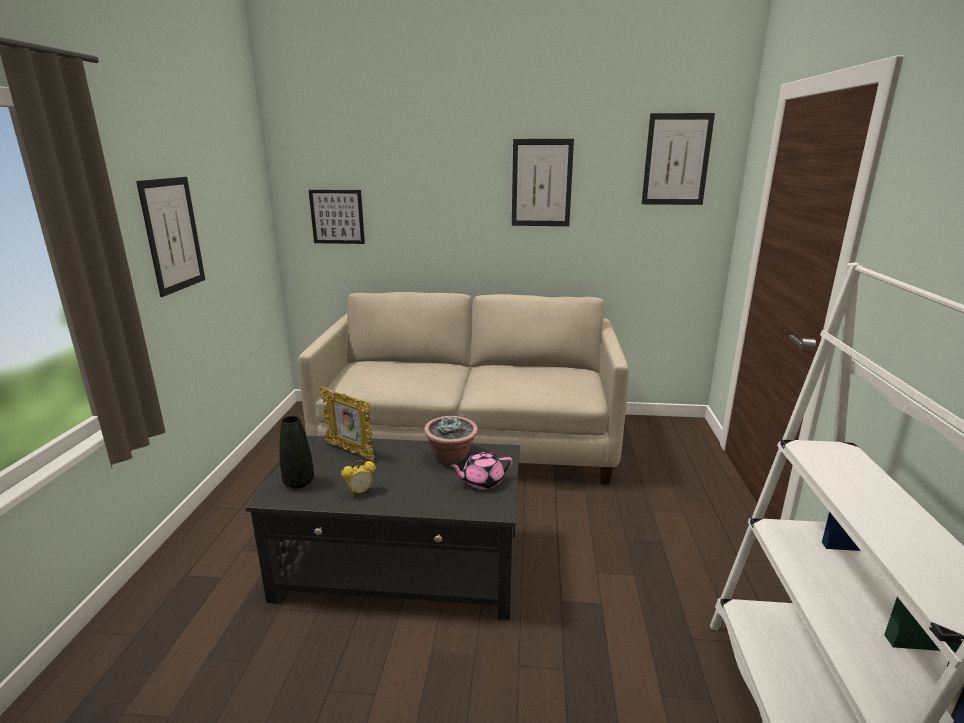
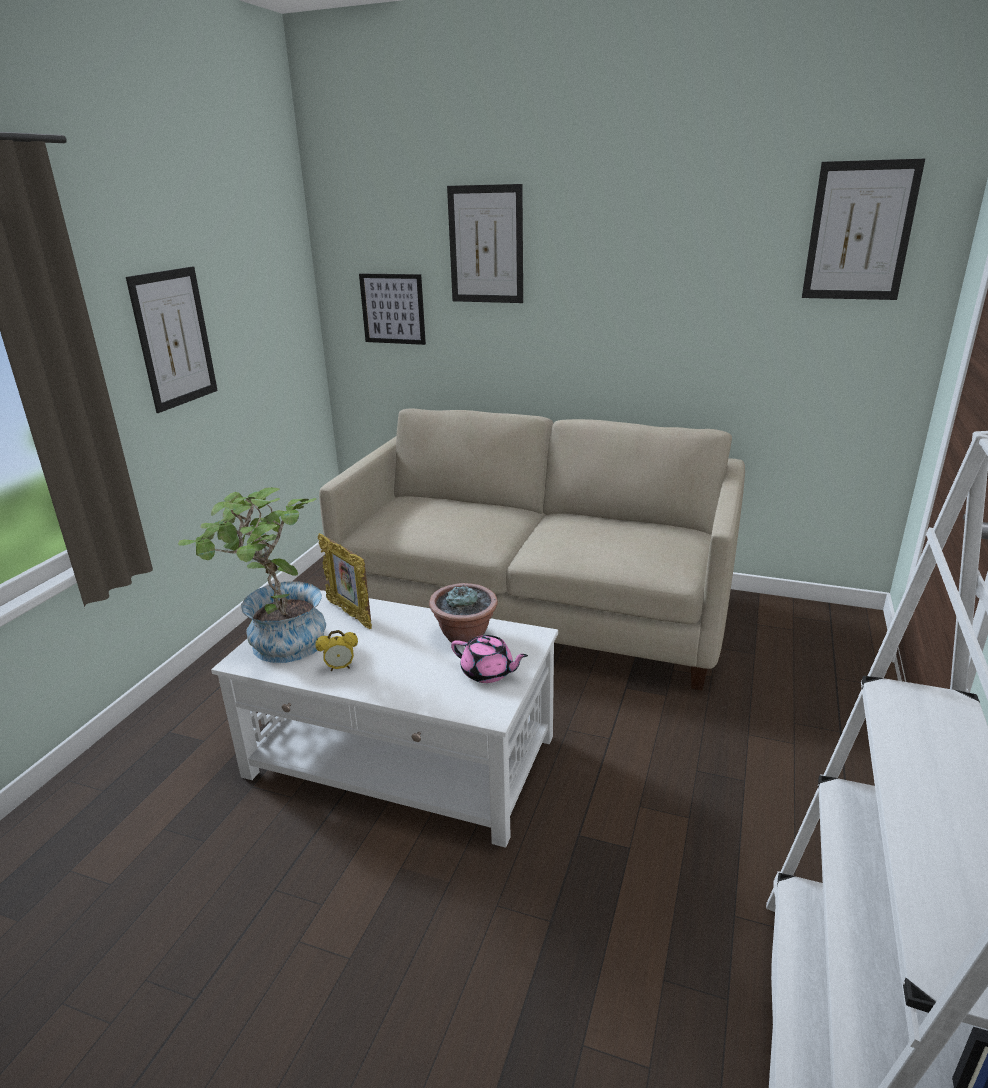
camera: 15 degrees right, 5 degrees up
(299, 483) = (278, 647): black vase -> potted plant
(402, 564) = (402, 757): black coffee table -> white coffee table
(482, 481) = (488, 673): pink teapot -> pink teapot turned 150 degrees counterclockwise
(541, 183) = (657, 266): picture -> picture (486, 245)

